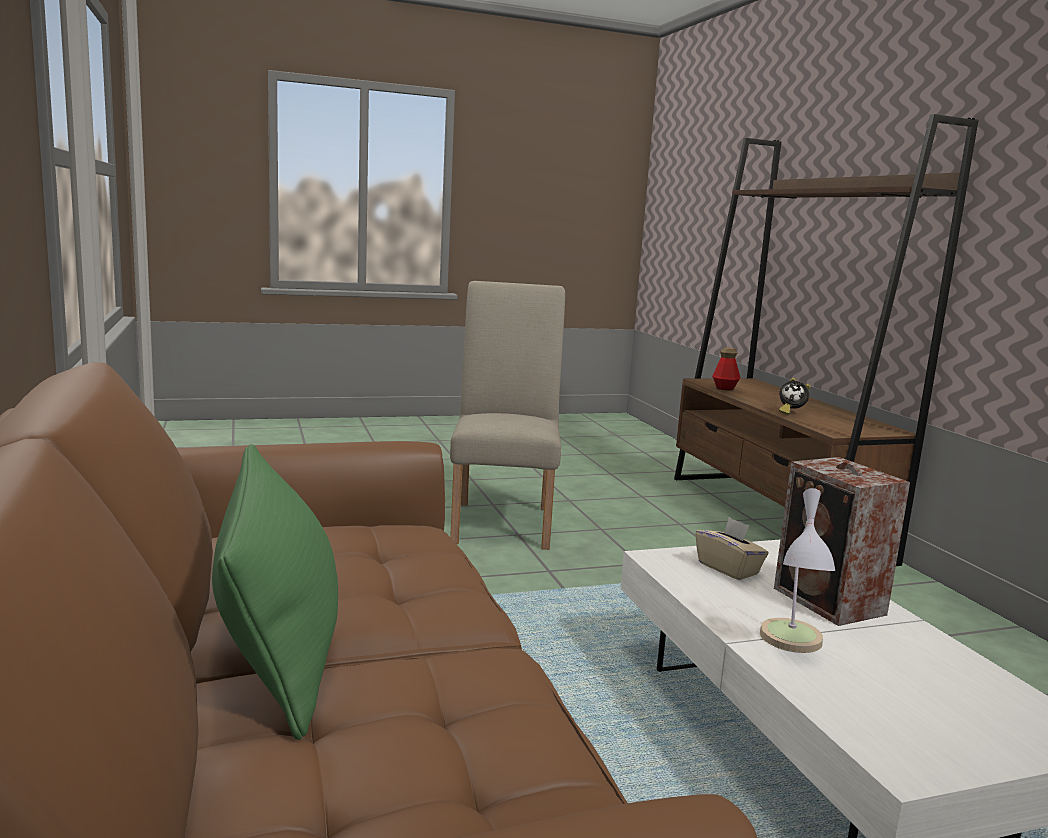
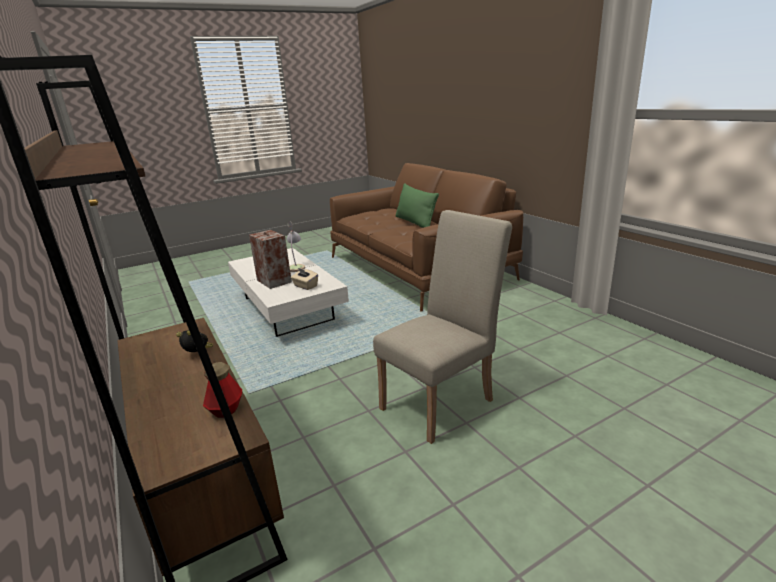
camera: 170 degrees right, 10 degrees up
(504, 521) = (443, 400): beige chair -> beige chair turned 120 degrees counterclockwise

